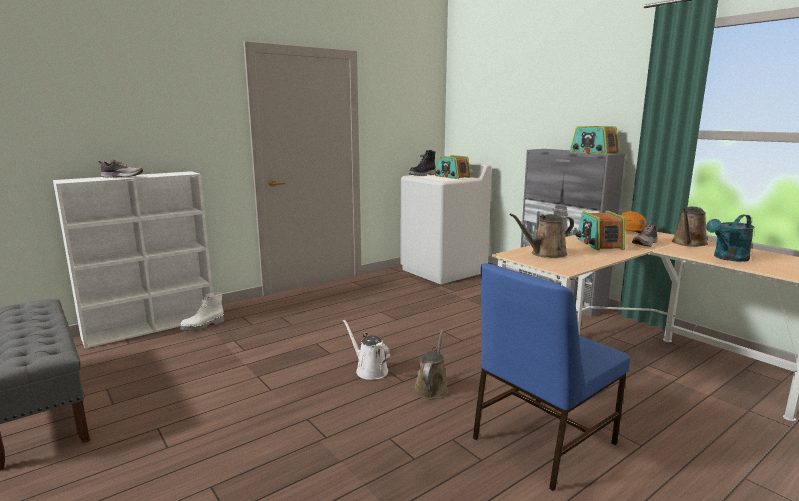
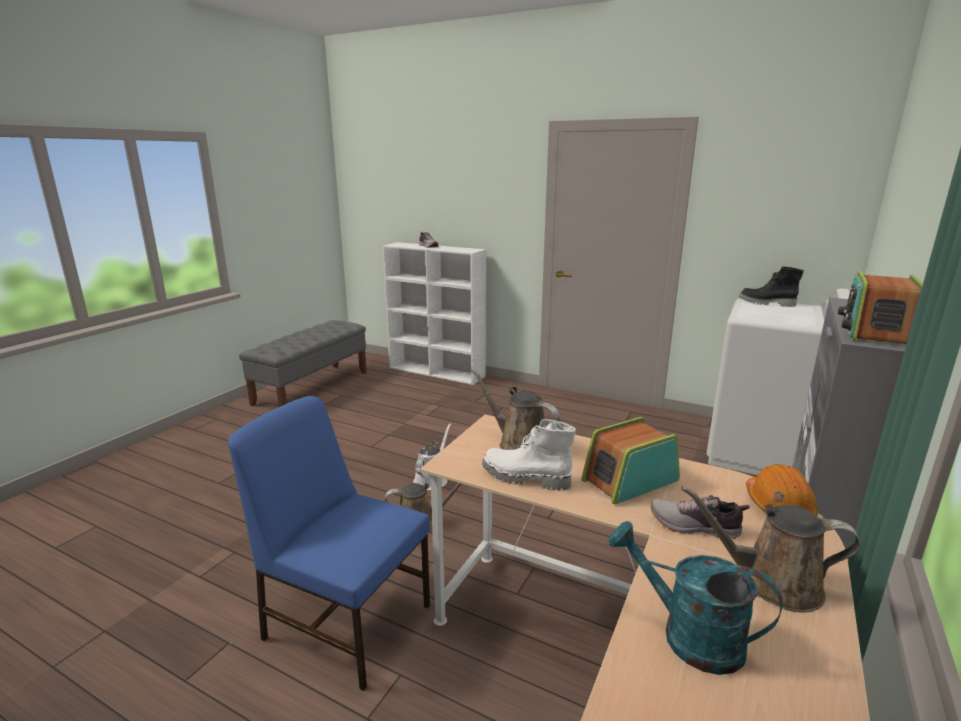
camera: 65 degrees right, 5 degrees up
(203, 326) = (454, 386): white boot -> white boot (525, 478)
(452, 177) = (791, 316): radio -> none

